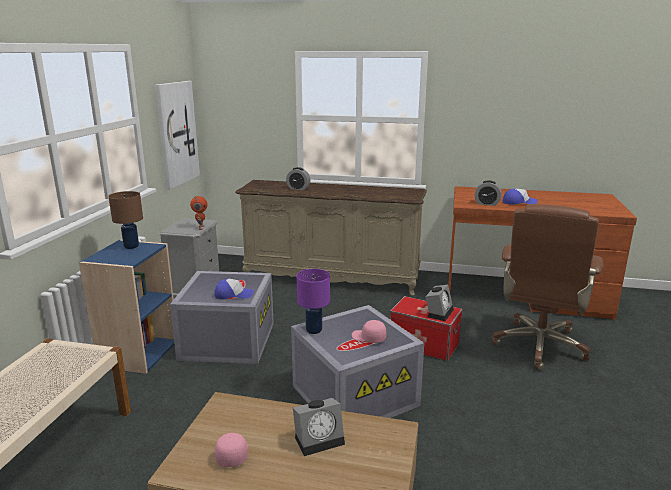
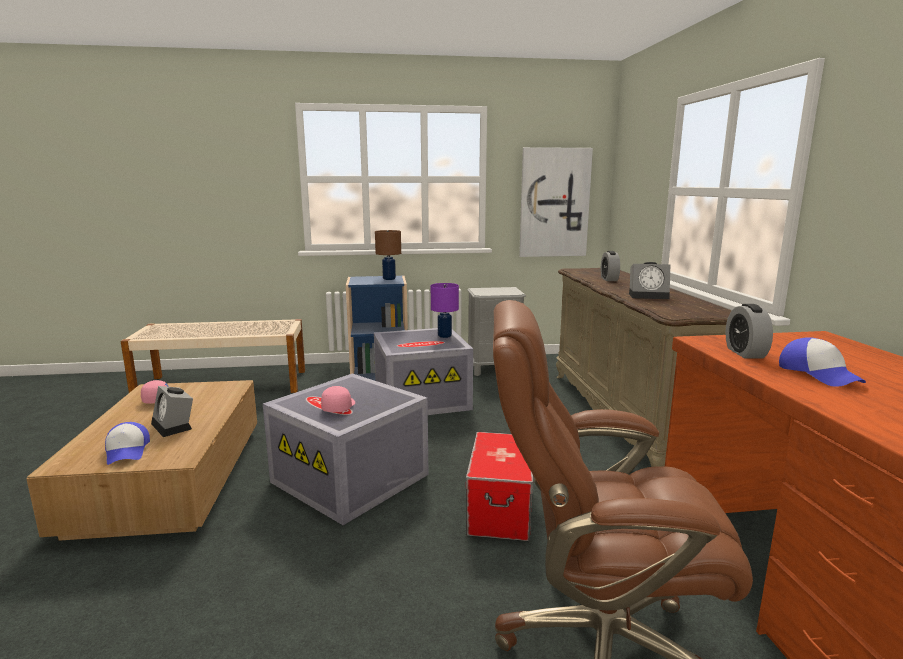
camera: 70 degrees right, 5 degrees down
(200, 227) = (495, 294): toy robot -> none
(233, 295) = (406, 345): cap -> cap (127, 451)
(315, 331) = (345, 383): purple table lamp -> purple table lamp (444, 336)
(439, 312) = (499, 464): alarm clock -> alarm clock (649, 296)

